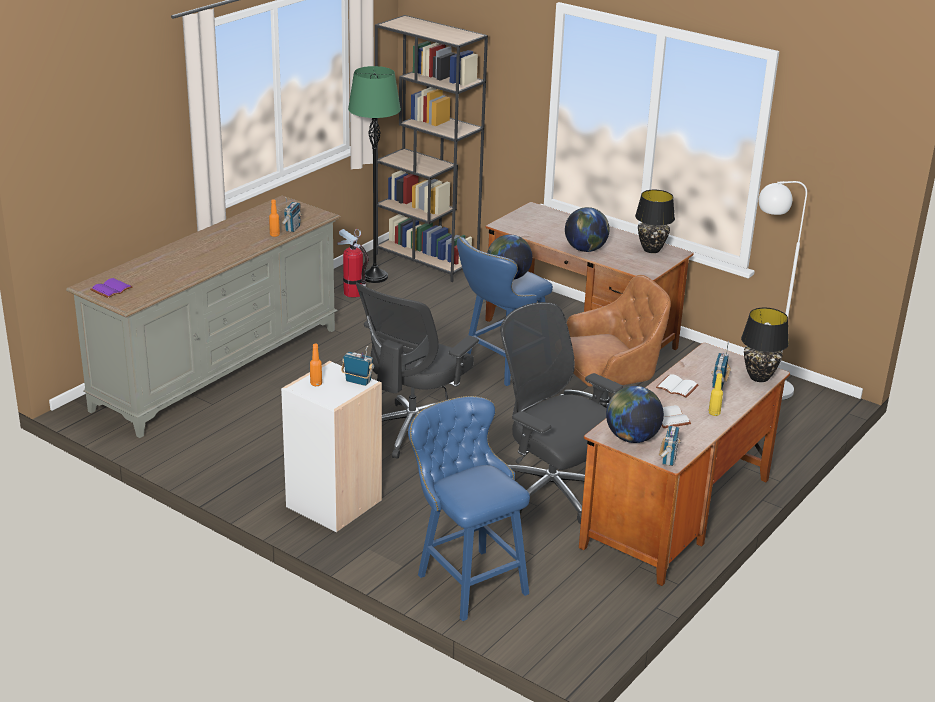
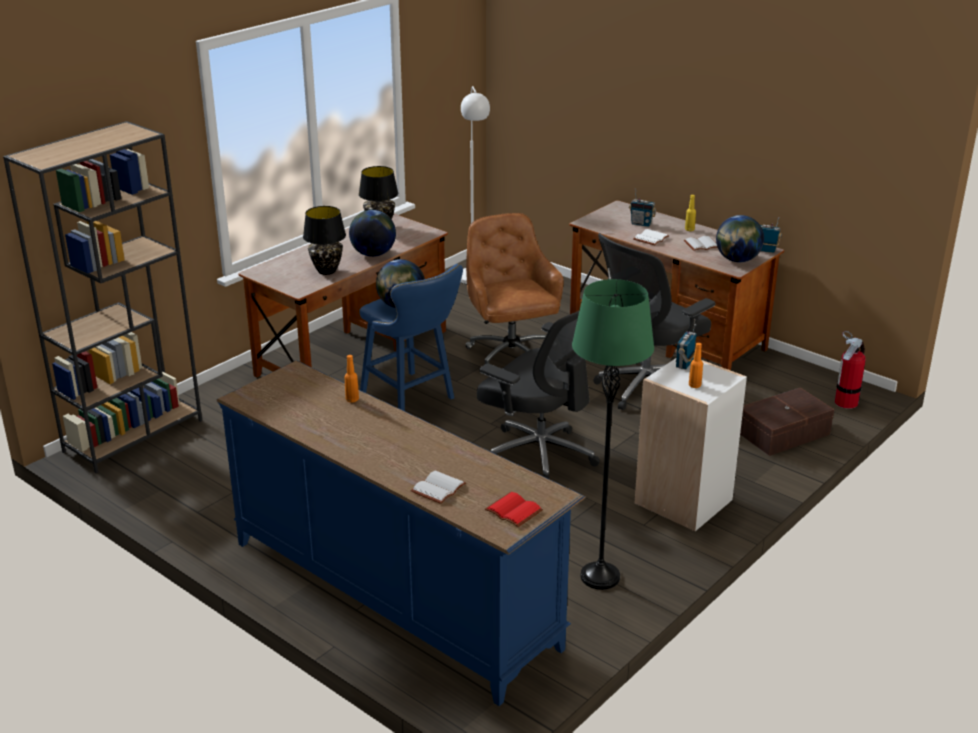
camera: 85 degrees left, 0 degrees up
(111, 289) = (512, 511): purple book -> red book
(148, 265) = (437, 487): none -> white book
(219, 369) = (394, 592): grey cabinet -> blue cabinet
(292, 228) = (334, 388): radio -> none
(353, 293) = (206, 490): fire extinguisher -> fire extinguisher (846, 402)
(374, 277) = (165, 474): green floor lamp -> green floor lamp (600, 577)
(465, 577) = (781, 433): blue stool -> brown storage box
(759, 378) = (628, 210): black table lamp -> black table lamp (327, 271)

